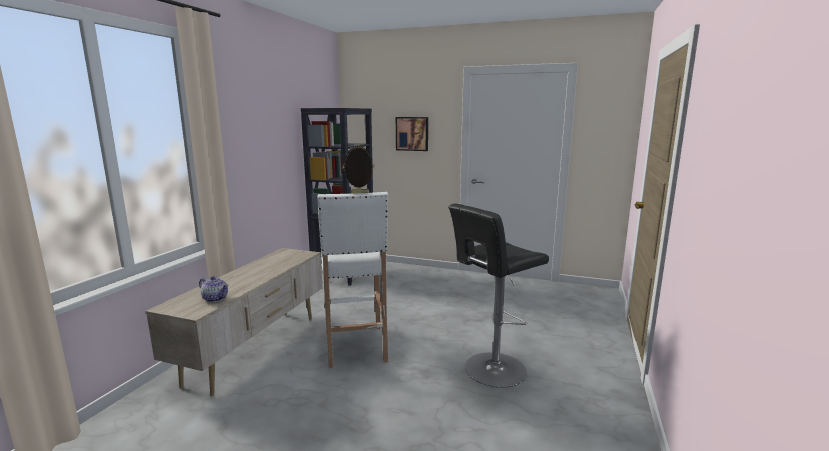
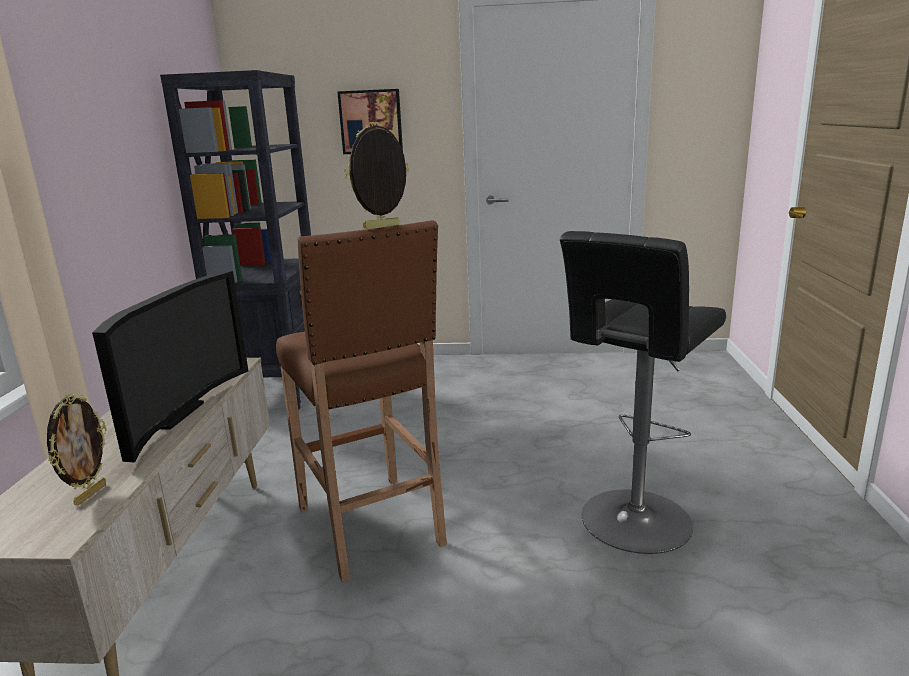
camera: 15 degrees left, 5 degrees up
(215, 298) = (89, 494): teapot -> picture frame
(265, 272) = (171, 415): none -> television
(356, 347) = (371, 527): white stool -> brown stool

